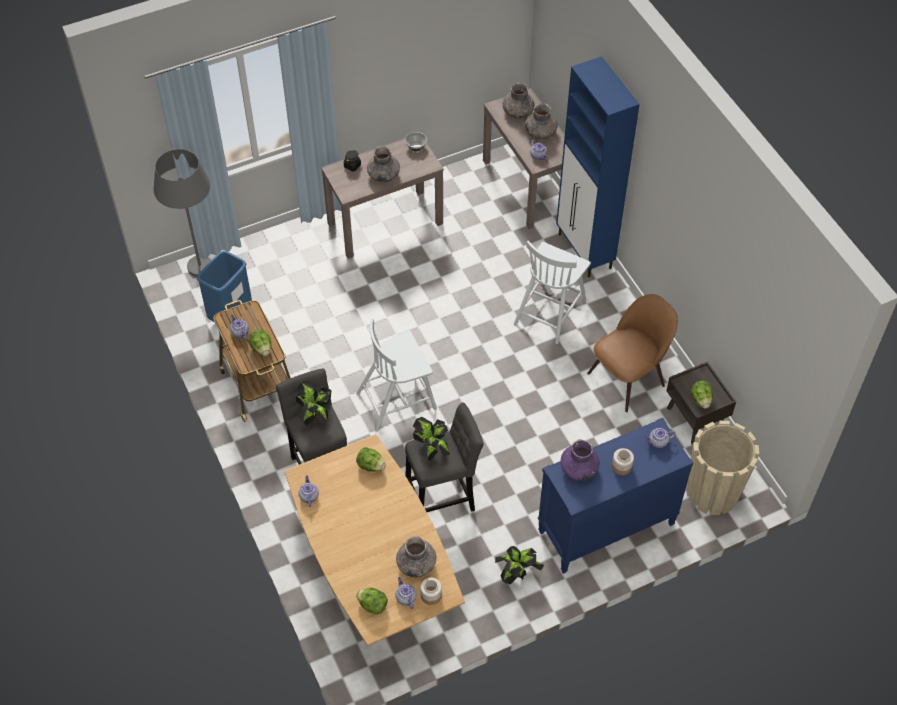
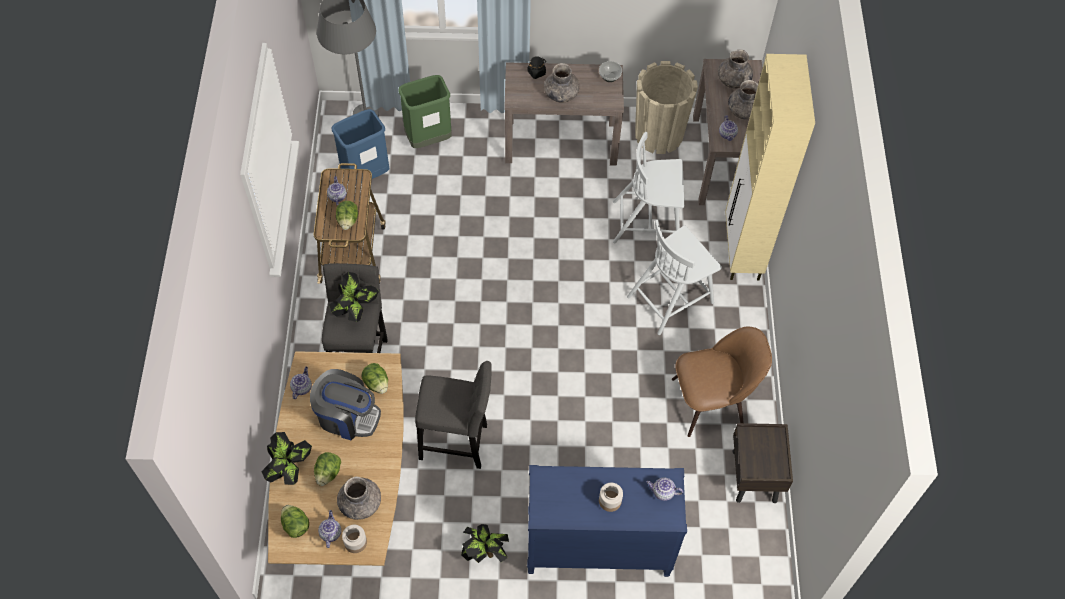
camera: 25 degrees right, 5 degrees up
(269, 265) = (428, 139): none -> green trash can
(362, 502) = (347, 416): none -> coffee machine
(397, 400) = (471, 324): white chair -> white chair (648, 223)
(432, 450) = (444, 394): potted plant -> potted plant (290, 469)
(578, 468) = (564, 482): purple vase -> none
(585, 252) = (742, 251): blue cabinet -> beige cabinet
(701, 400) = (757, 462): lettuce -> lettuce (328, 473)
(712, 492) = (728, 561): beige planter -> beige planter (658, 135)

